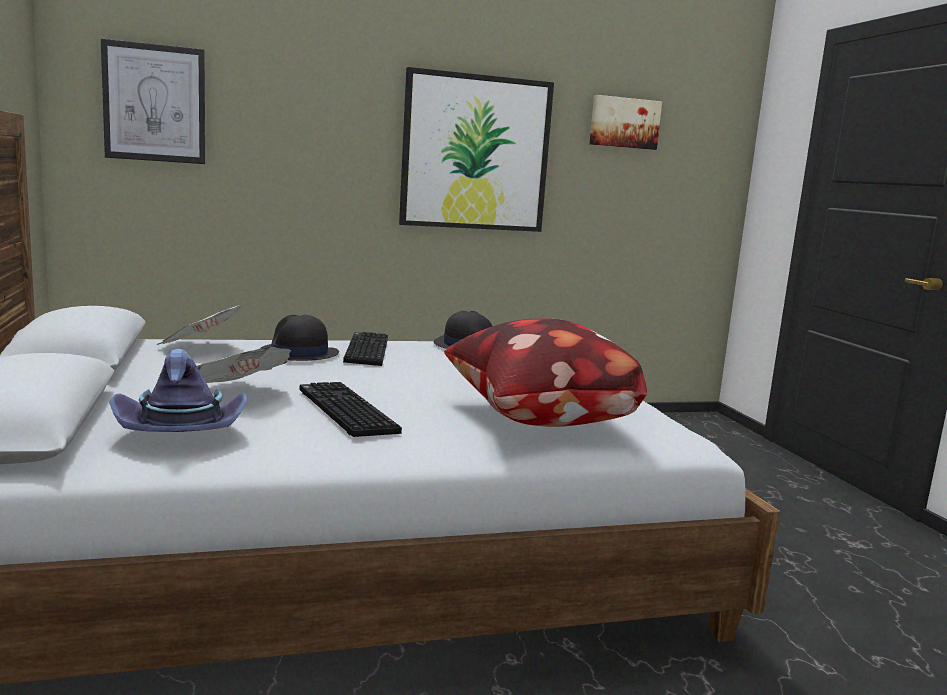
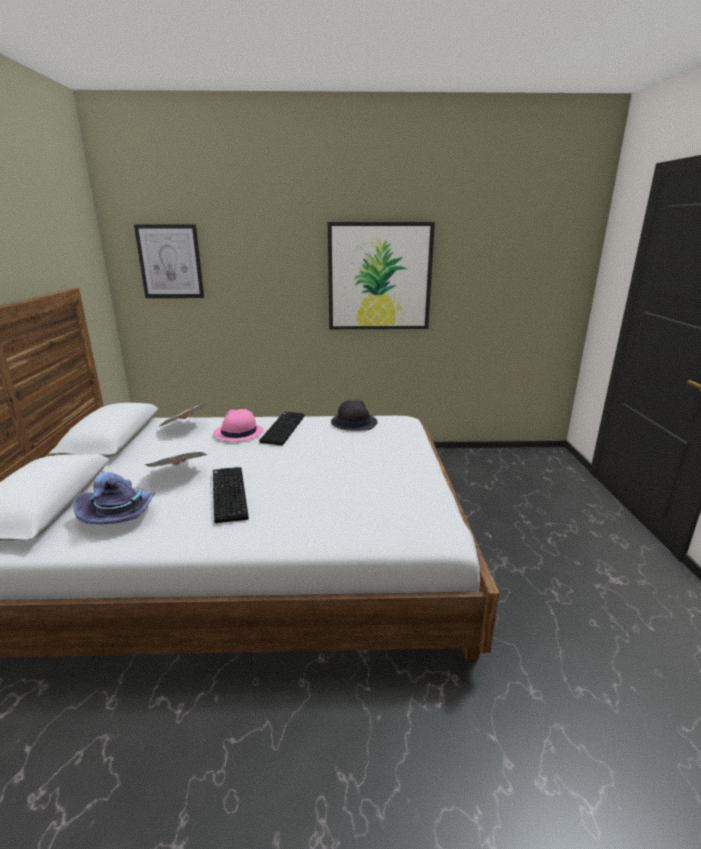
camera: 15 degrees right, 10 degrees up
(298, 353) = (238, 433): black hat -> pink hat
(536, 420) = (345, 508): pillow -> none
(624, 123) = (491, 246): picture -> none

